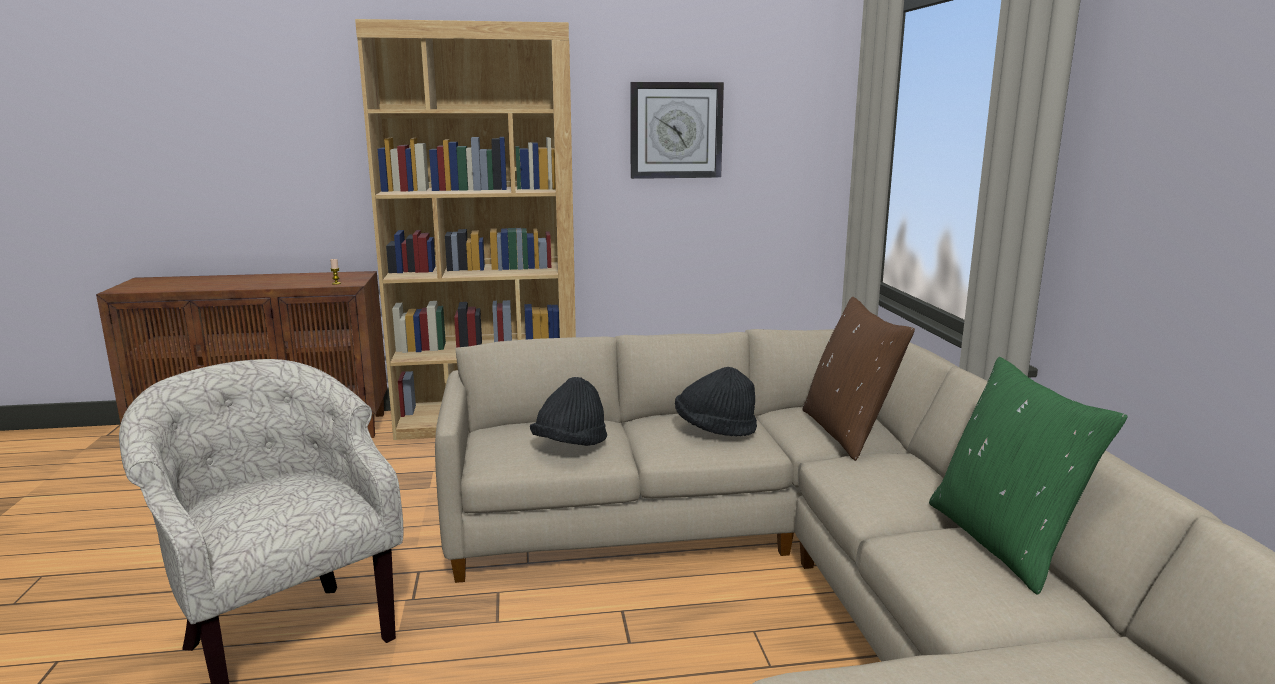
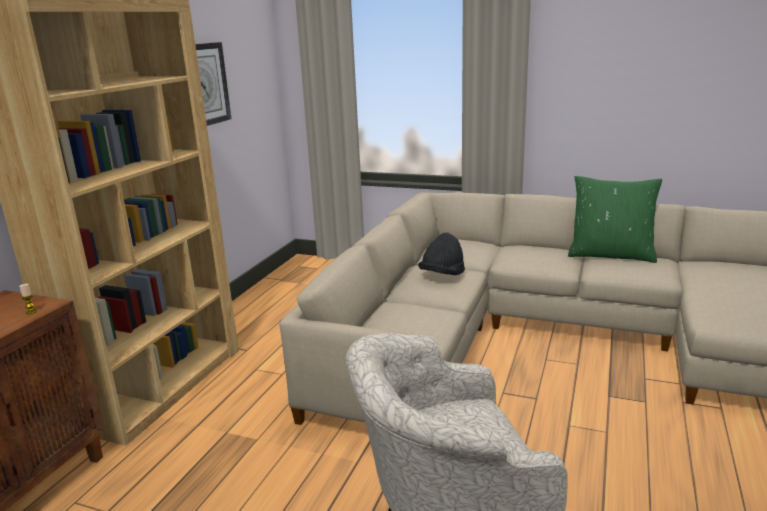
camera: 60 degrees left, 5 degrees up
(570, 445) = (423, 319): black hat -> none
(848, 432) = (474, 249): brown pillow -> none

